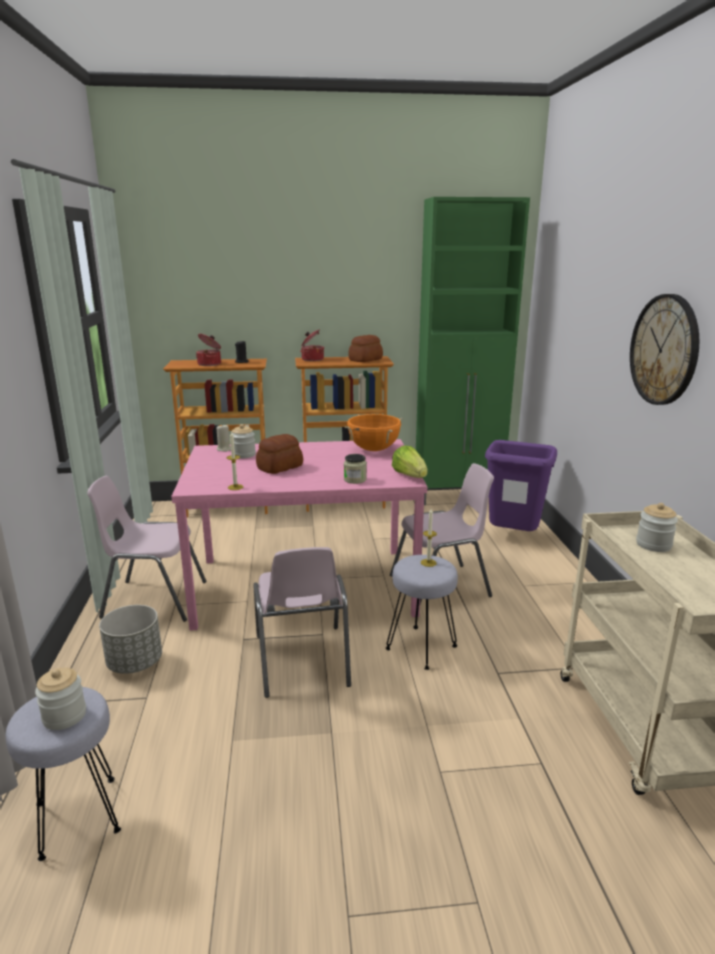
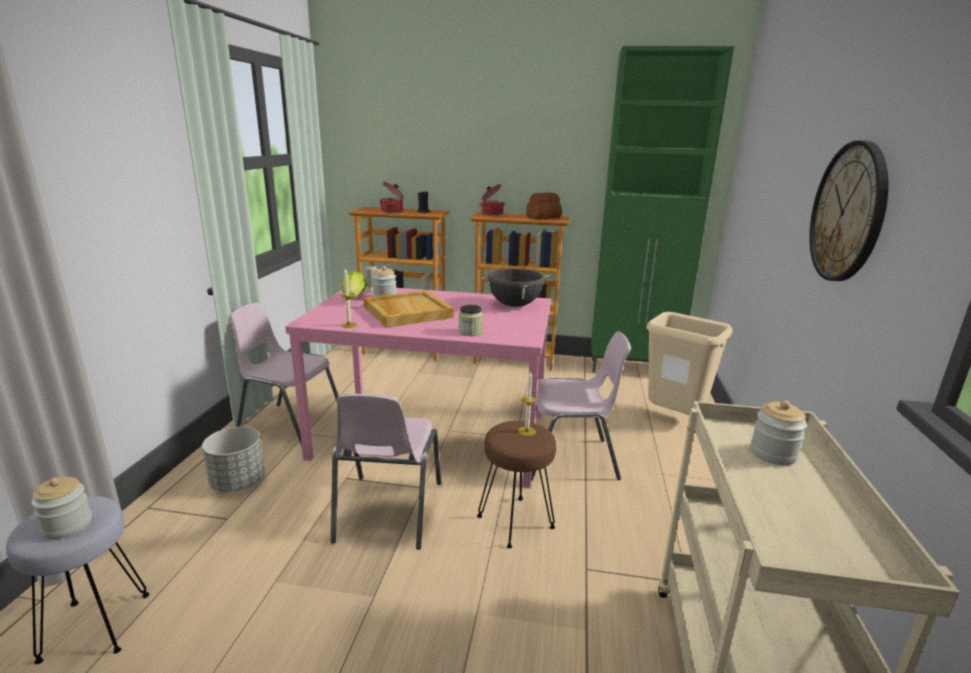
camera: 15 degrees right, 0 degrees up
(279, 467) = (406, 312): bread -> beige tray
(374, 449) = (514, 305): orange cooking pot -> black cooking pot
(410, 476) = (530, 335): lettuce -> lettuce (354, 299)
(422, 647) = (516, 521): grey stool -> brown stool
(513, 538) = (674, 420): purple trash can -> beige trash can

